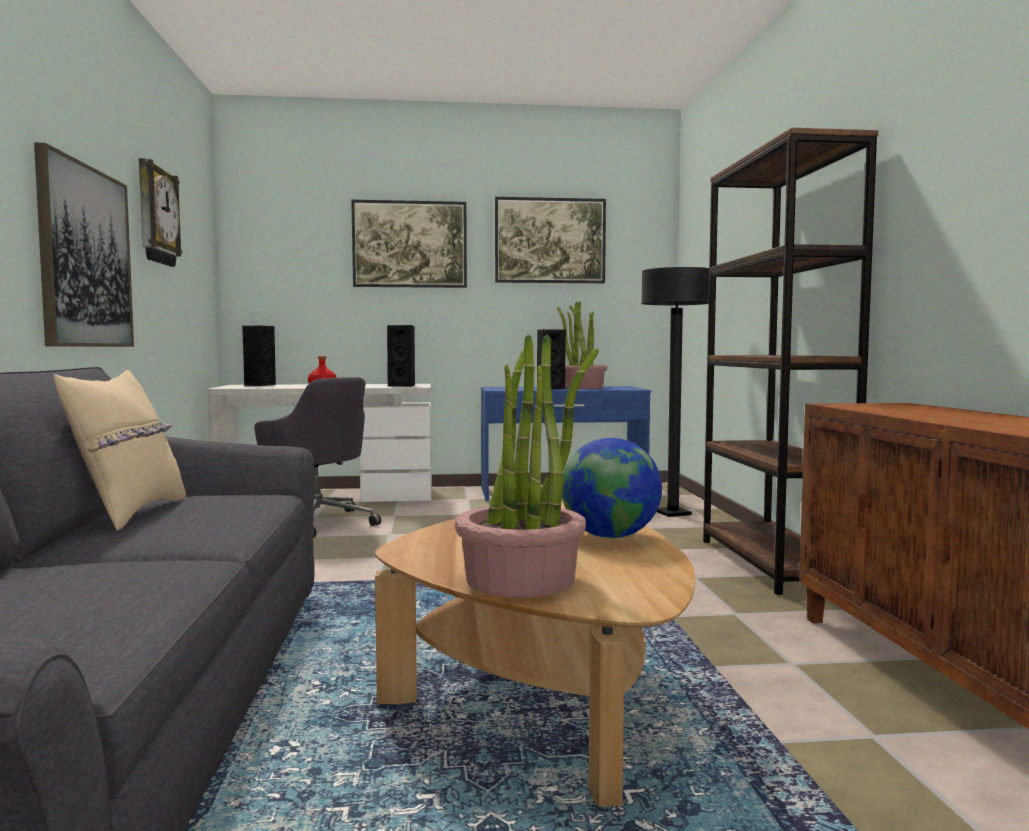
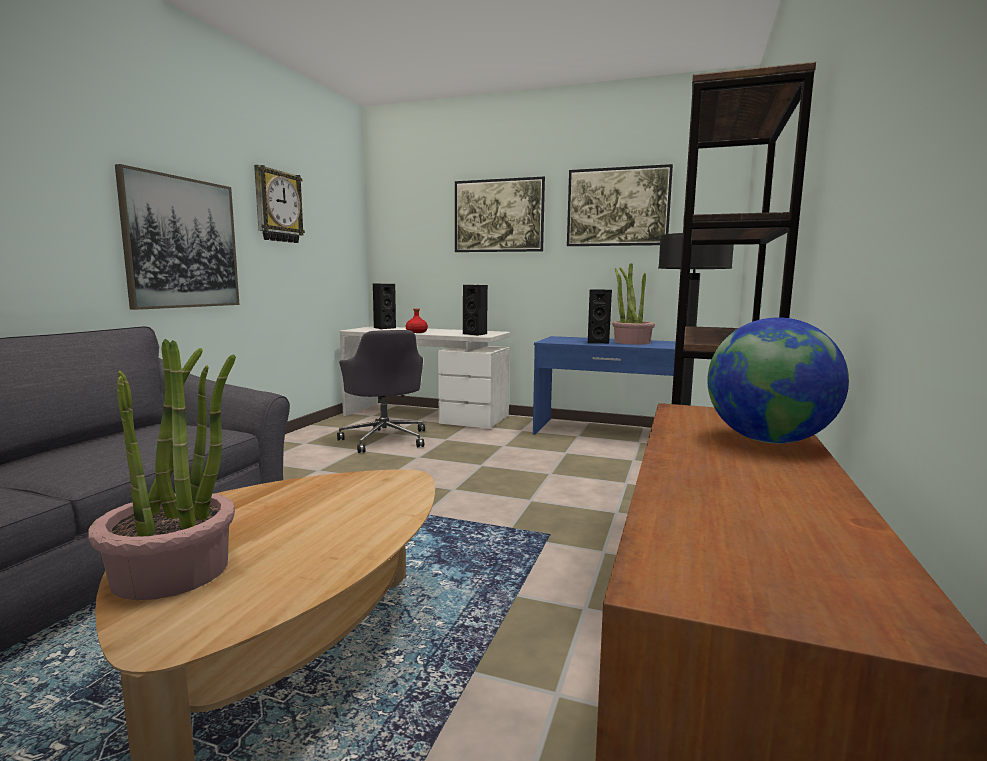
camera: 25 degrees right, 5 degrees up
(130, 513) = (104, 439): beige pillow -> none
(610, 536) = (362, 527): globe -> globe (768, 441)

